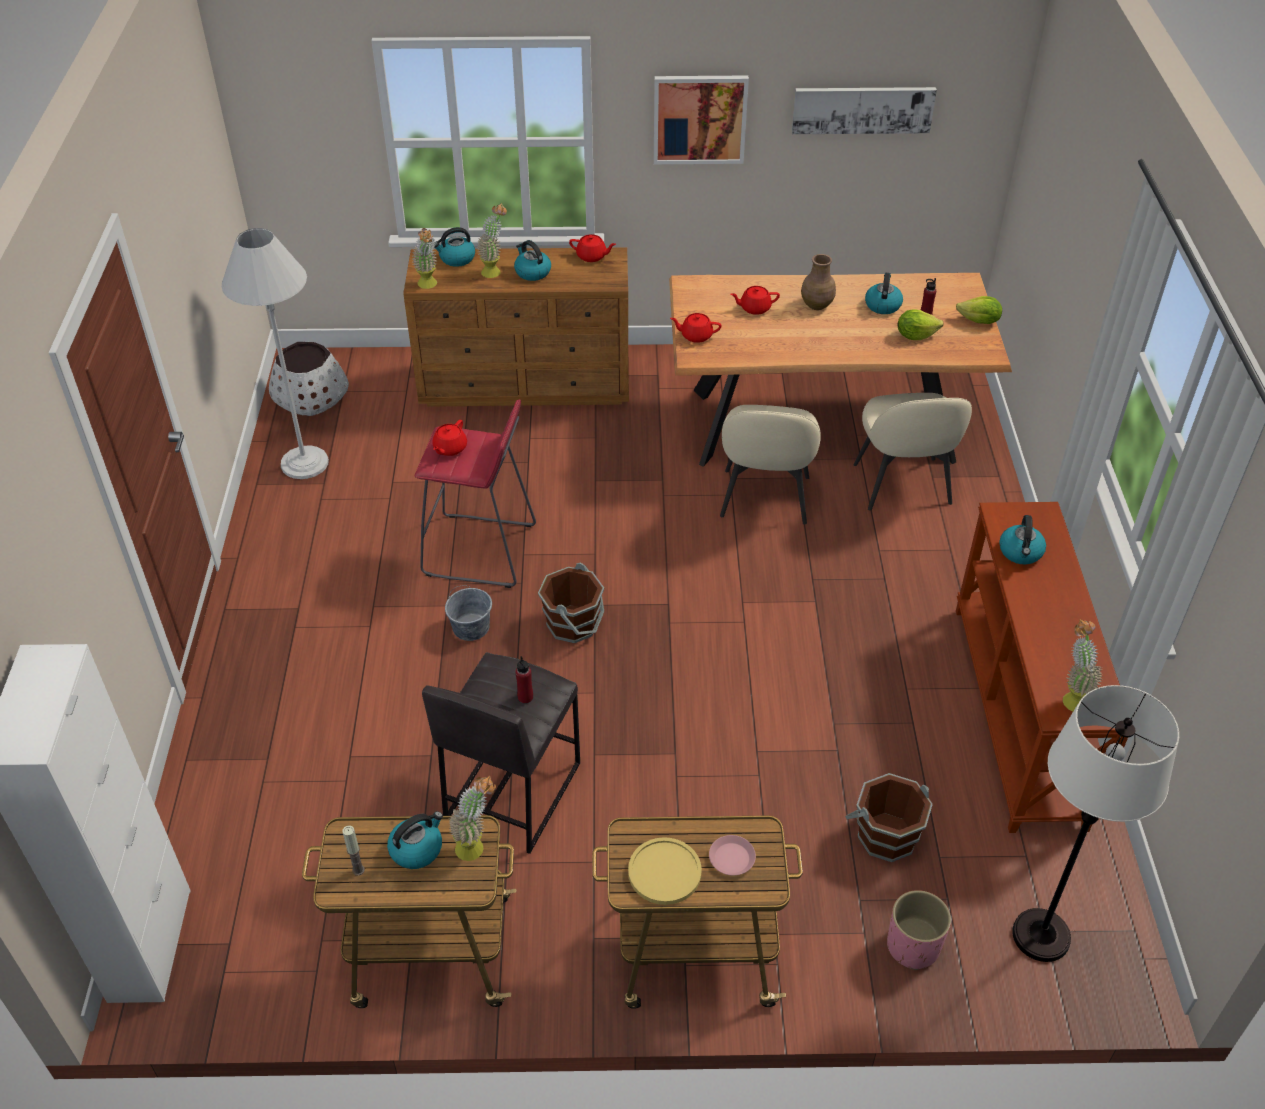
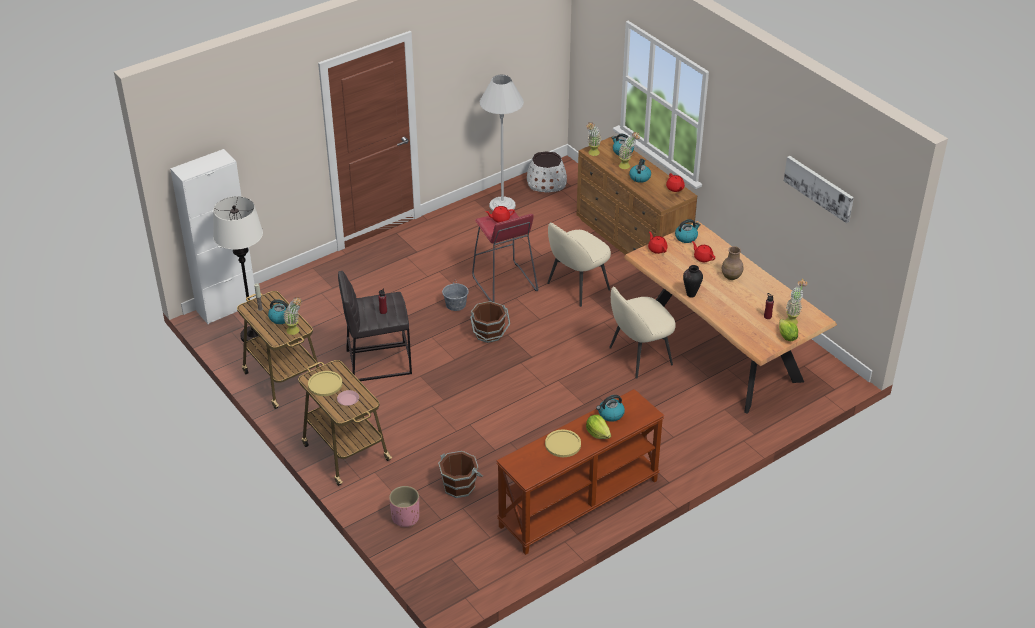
camera: 55 degrees right, 5 degrees down
(699, 119) = (747, 145): picture -> none
(822, 355) = (691, 295): none -> vase
(882, 305) = (759, 298): kettle -> kettle (686, 237)
(902, 486) = (704, 401): beige chair -> beige chair (577, 287)
(915, 335) = (746, 319): lettuce -> lettuce (598, 433)
(1040, 935) = (447, 558): white floor lamp -> white floor lamp (253, 335)
(1054, 635) = (563, 444): none -> yellow plate
(1071, 697) = (526, 462): potted plant -> potted plant (793, 320)

